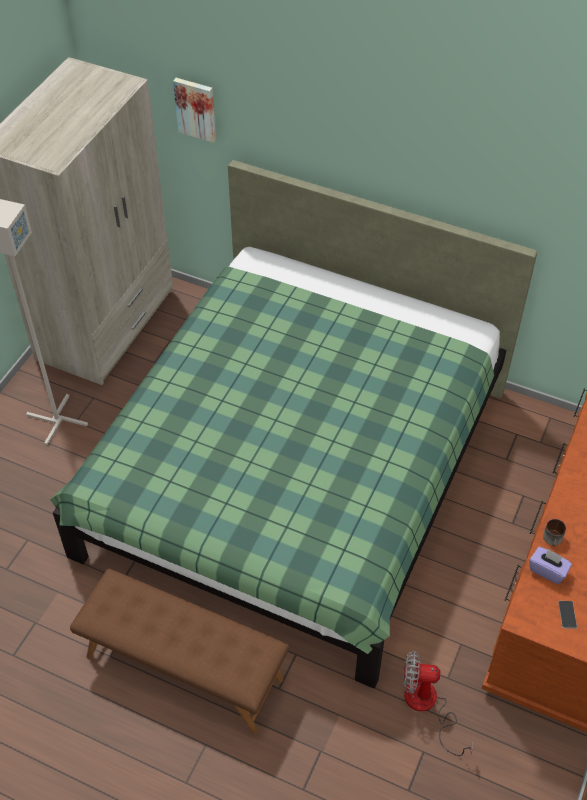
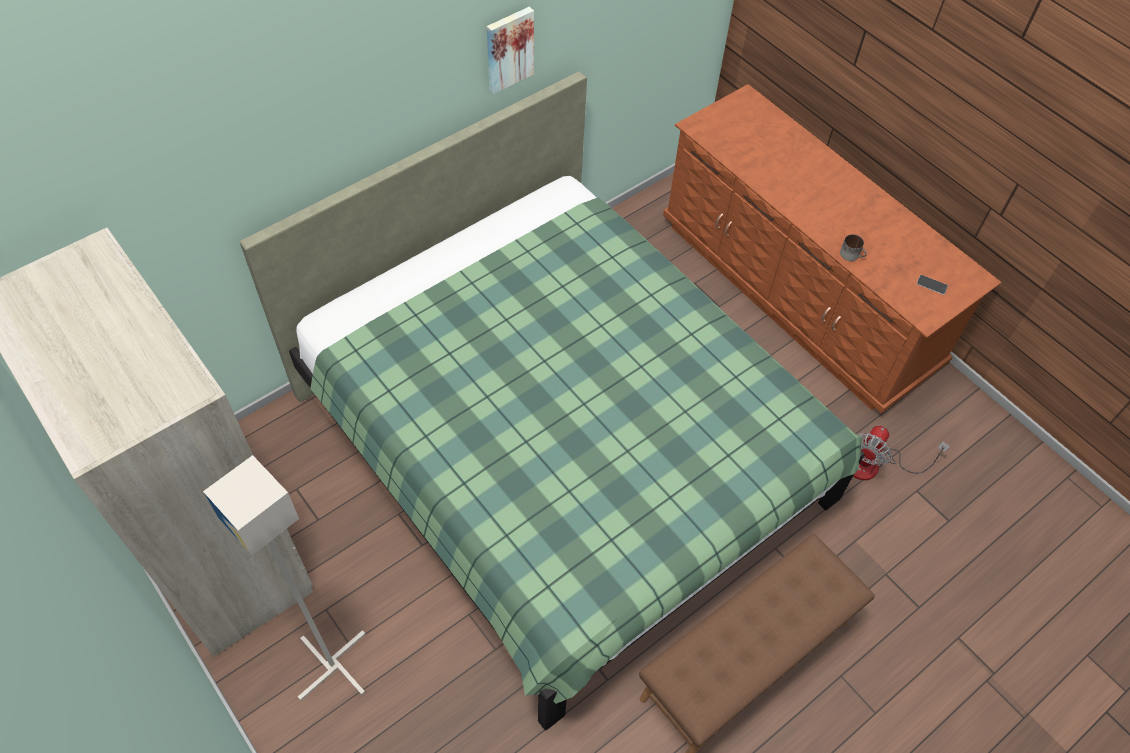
camera: 65 degrees left, 5 degrees up
(196, 108) = (166, 218): picture -> picture (508, 49)
(547, 570) = (882, 275): purple tissue box -> none

